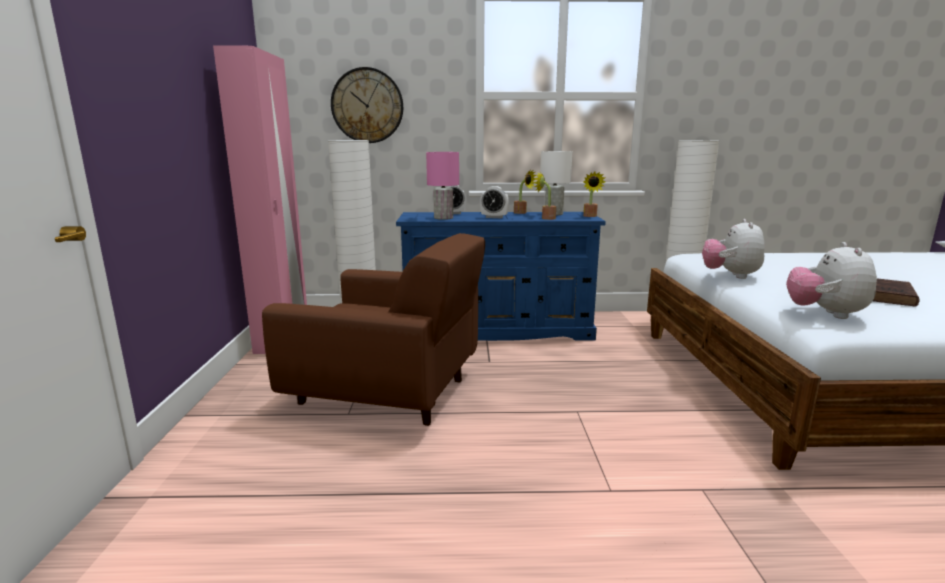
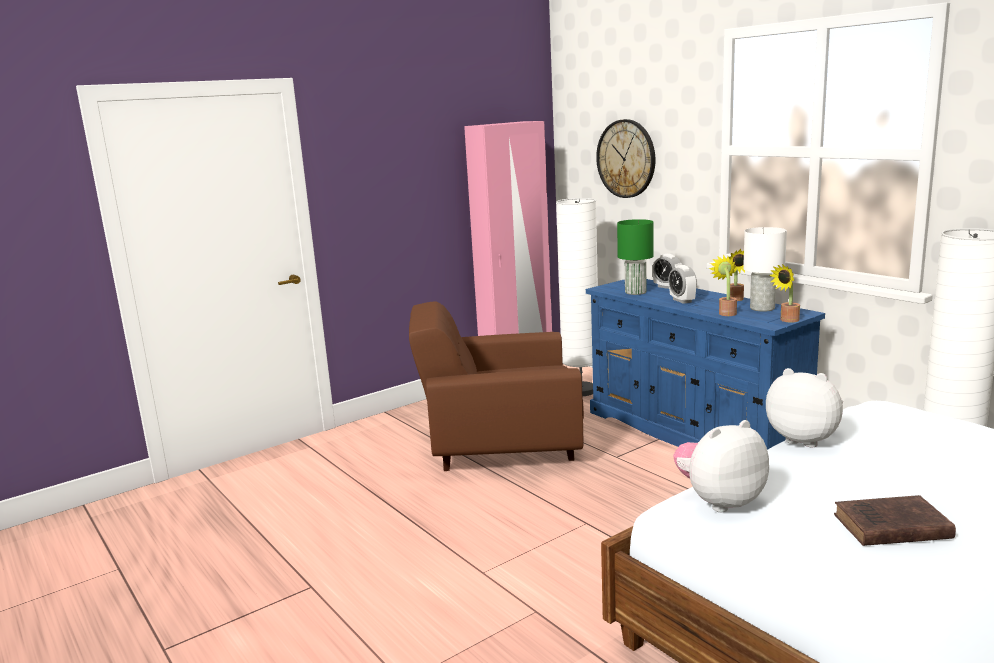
camera: 55 degrees right, 0 degrees up
(388, 392) = (499, 447): brown armchair -> brown armchair turned 105 degrees clockwise
(444, 218) = (636, 292): pink table lamp -> green table lamp
(730, 275) = (804, 439): plush toy -> plush toy turned 60 degrees clockwise

